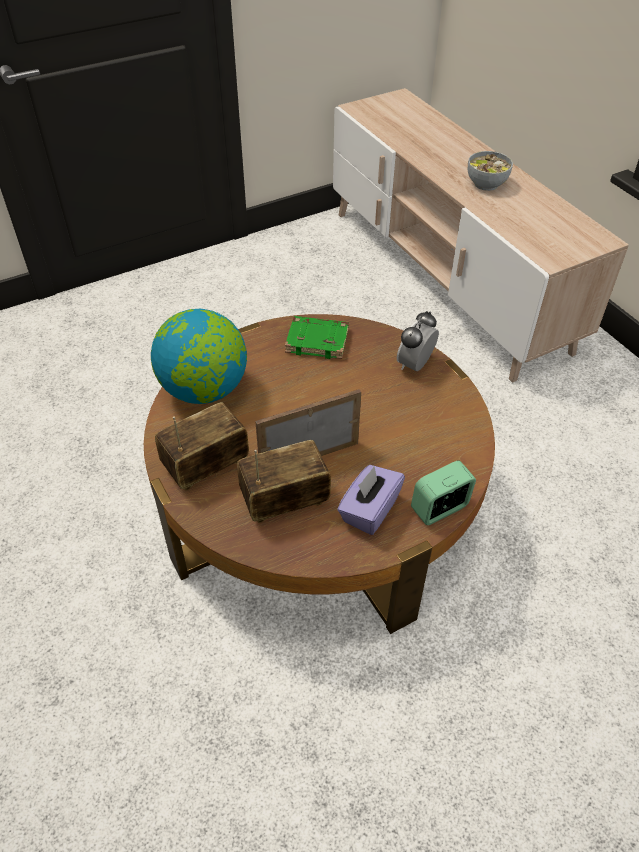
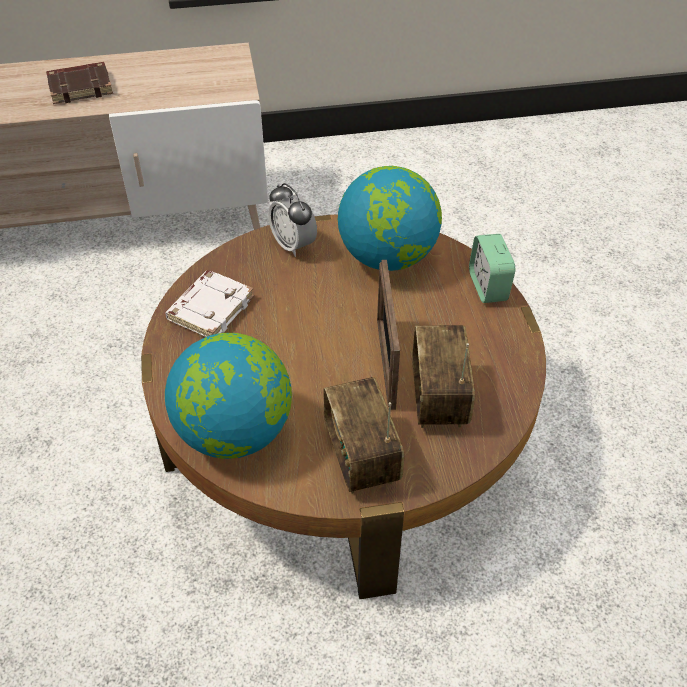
camera: 70 degrees left, 0 degrees up
(318, 341) = (210, 308): green book -> white book
(369, 510) = (473, 336): purple tissue box -> none
(436, 428) = (388, 257): none -> globe
(486, 184) = (81, 87): bowl -> brown book

